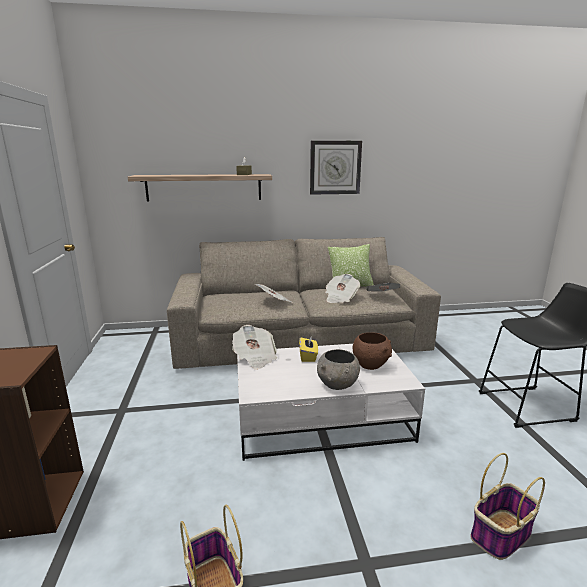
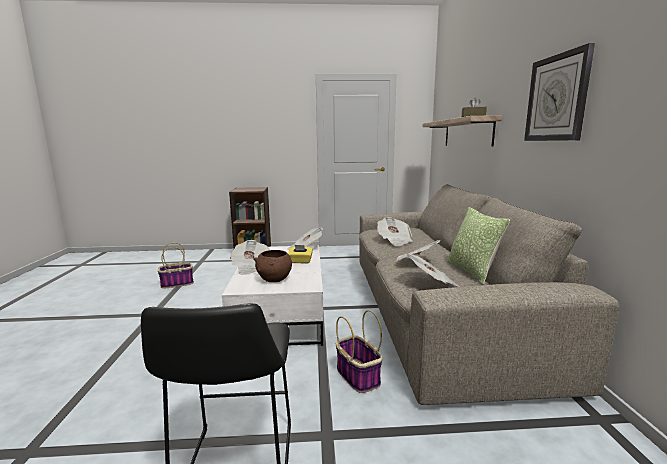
camera: 95 degrees right, 5 degrees down
(338, 385) = (250, 267): grey bowl -> newspaper
(500, 535) = (114, 363): basket -> basket (357, 376)

